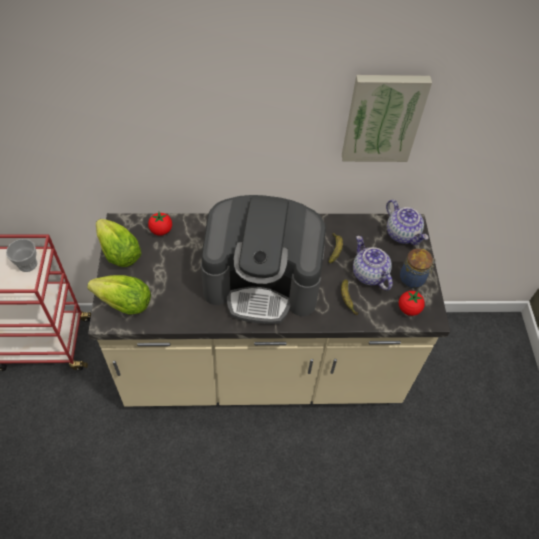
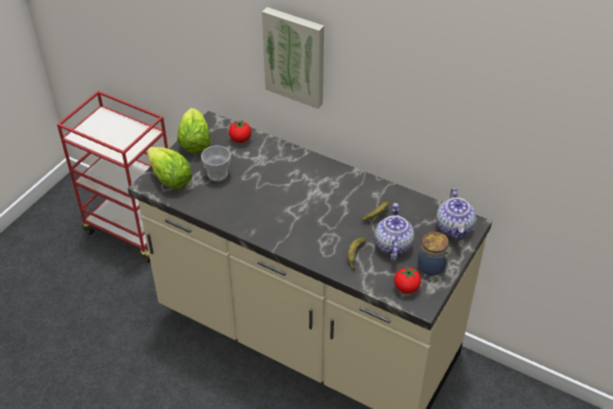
camera: 35 degrees right, 10 degrees down
(27, 264) = (136, 135): cup -> cup (217, 174)
(263, 281) = (292, 210): coffee machine -> none
(383, 117) = (446, 92): picture -> picture (295, 56)

